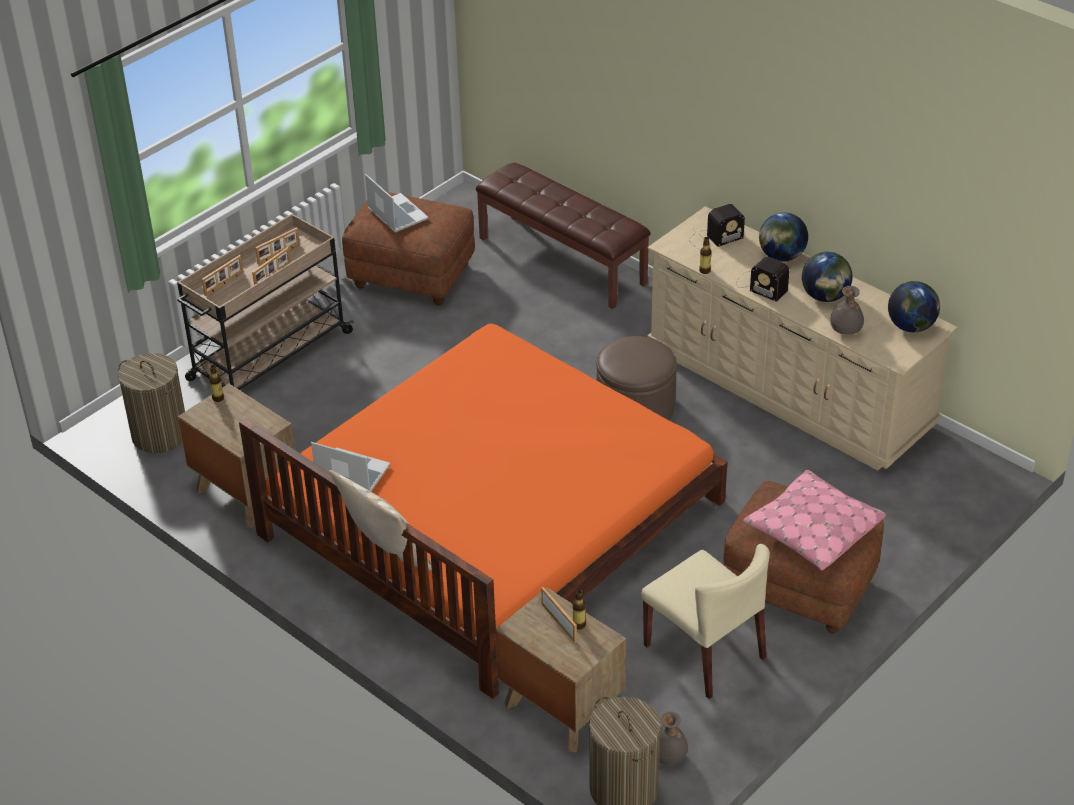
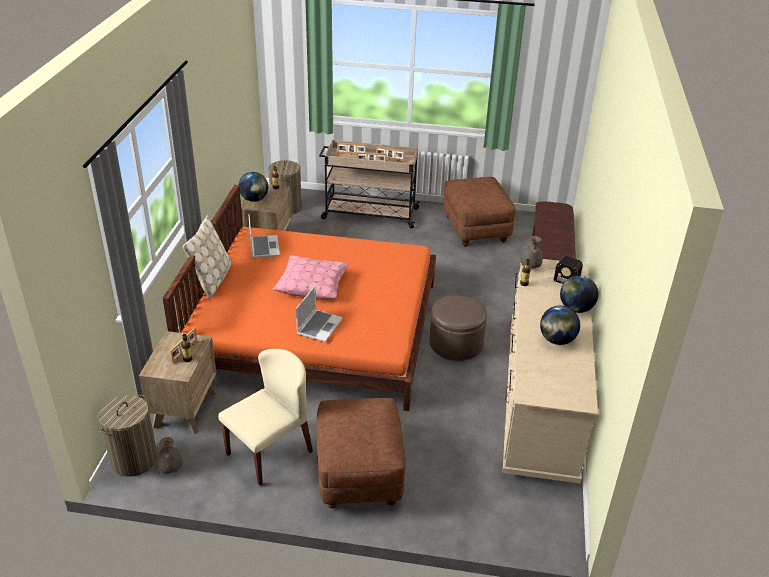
camera: 55 degrees right, 5 degrees down
(396, 214) = (477, 186): laptop -> laptop (319, 326)
(705, 652) = (270, 452): beige chair -> beige chair turned 150 degrees counterclockwise
(760, 285) = (535, 309): radio -> none
(812, 530) = (356, 433): pink pillow -> pink pillow (312, 284)
(845, 332) = (531, 361): grey vase -> grey vase (529, 267)
(911, 326) = (571, 390): globe -> globe (254, 199)

